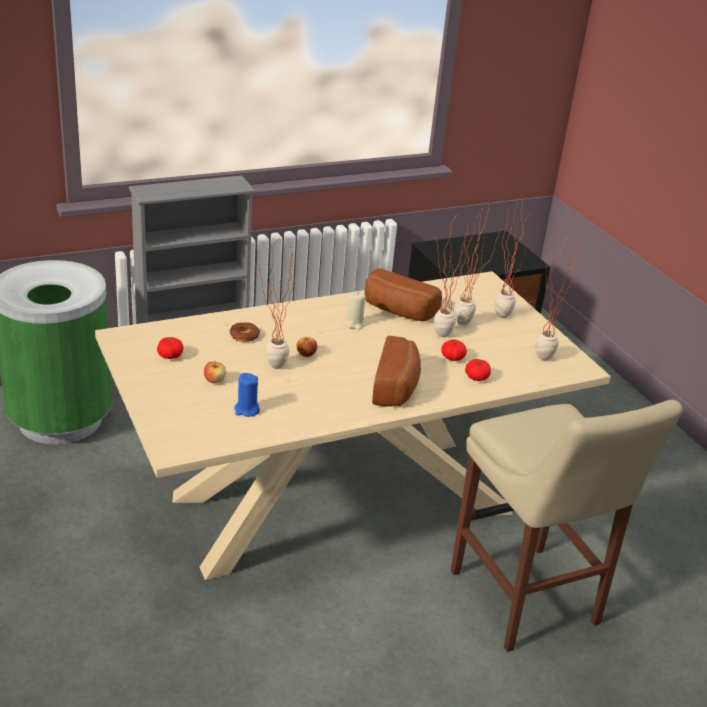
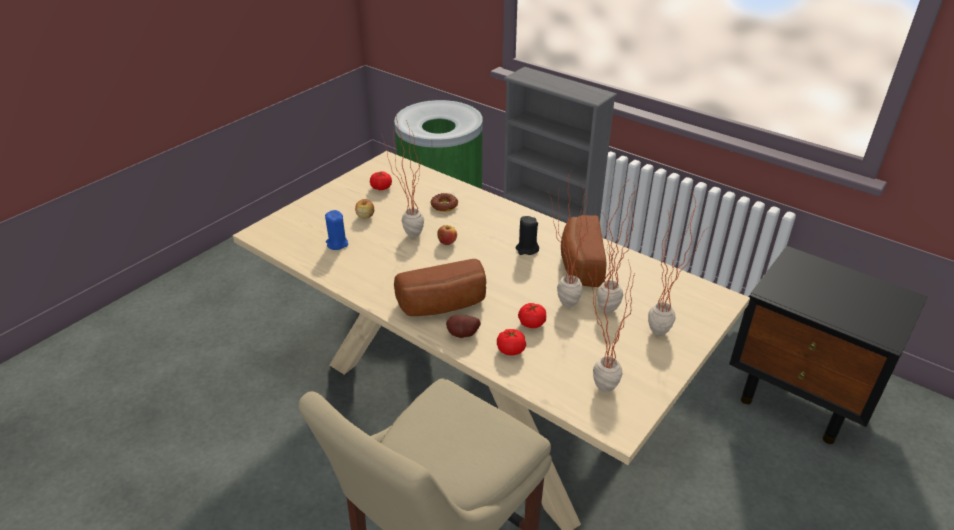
camera: 65 degrees right, 5 degrees up
(355, 324) = (527, 249): beige candle -> black candle
(443, 391) = (463, 335): none -> potato

